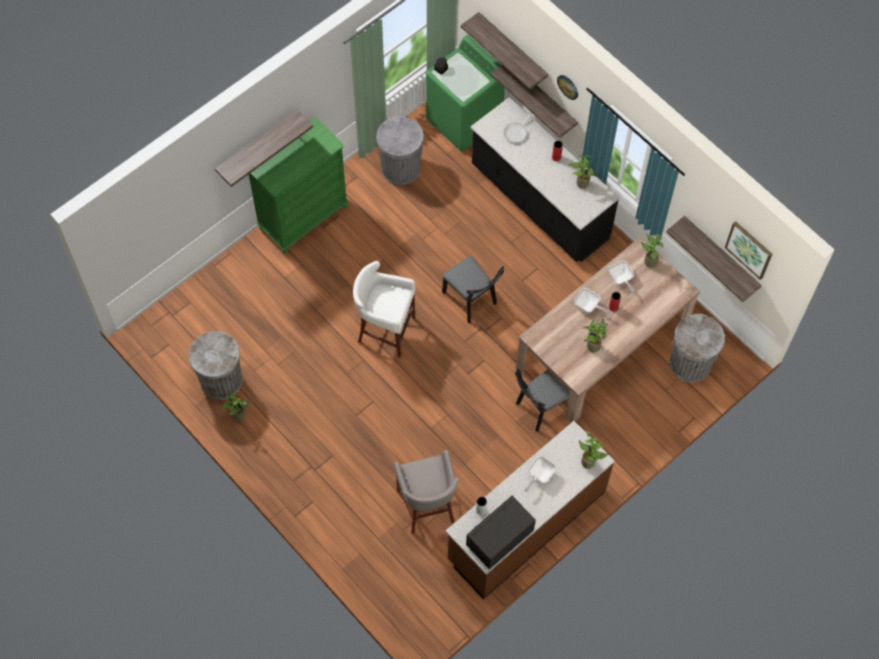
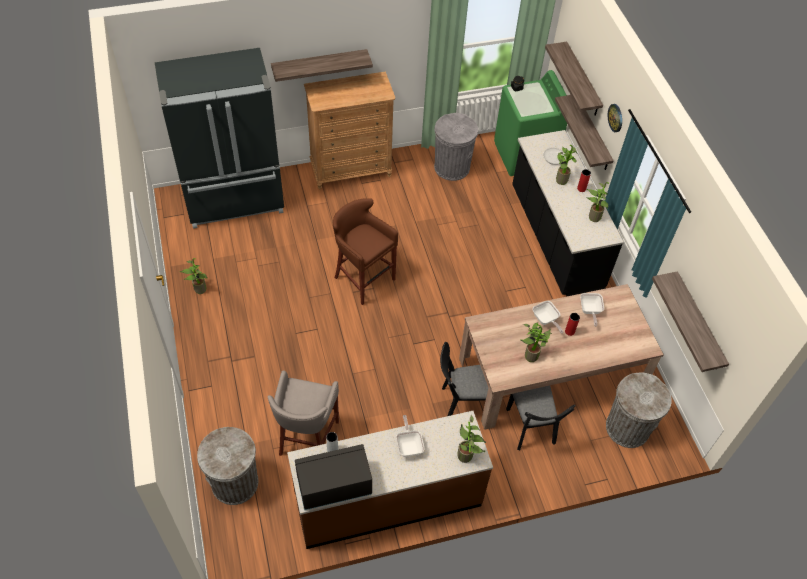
camera: 25 degrees right, 10 degrees down
(209, 305) = (235, 200): none -> black fridge
(221, 380) = (205, 257): grey trash can -> grey trash can (234, 483)
(303, 217) = (351, 170): green dresser -> brown dresser
(384, 330) = (363, 278): white stool -> brown stool
(472, 301) = (452, 288): black chair -> black chair (531, 430)
(539, 475) = (409, 445): frying pan -> frying pan turned 105 degrees clockwise
(648, 261) = (625, 307): potted plant -> potted plant (560, 179)
(749, 249) = (729, 316): picture -> none

